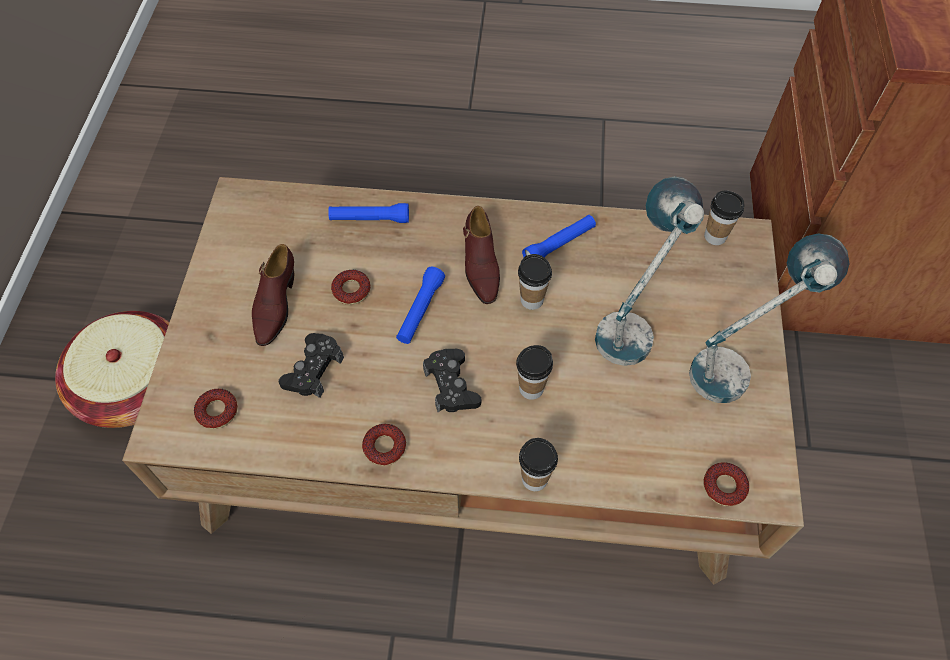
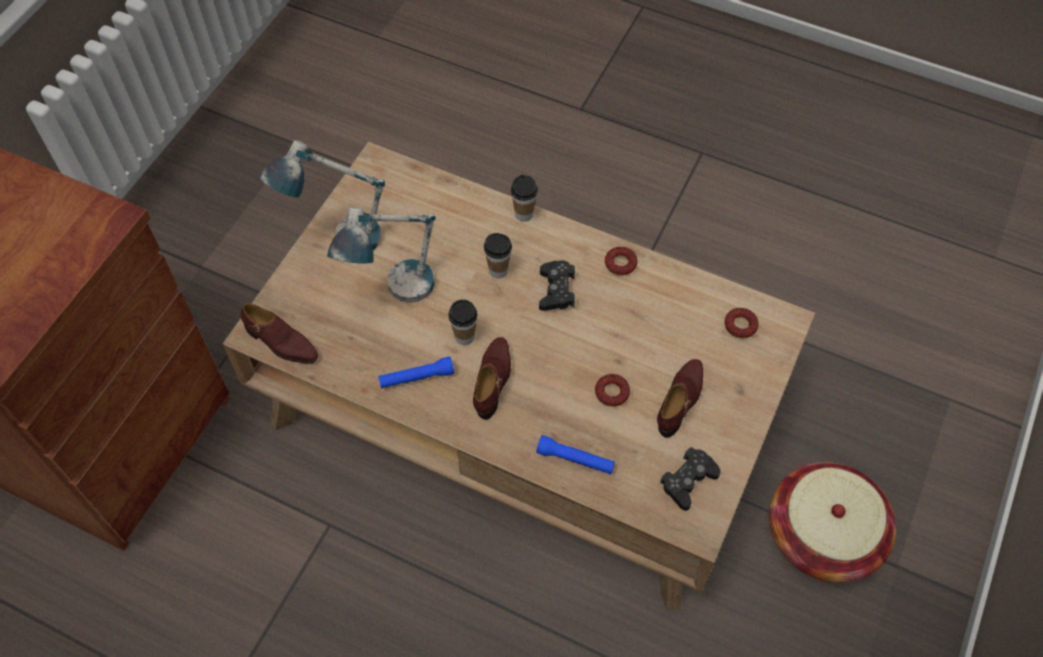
camera: 160 degrees left, 0 degrees up
(313, 370) = (660, 334): black game controller -> black game controller (688, 481)
(420, 311) = (559, 356): blue flashlight -> none
(715, 236) = (281, 342): cup -> brown shoe
(724, 486) = (402, 174): donut -> none

